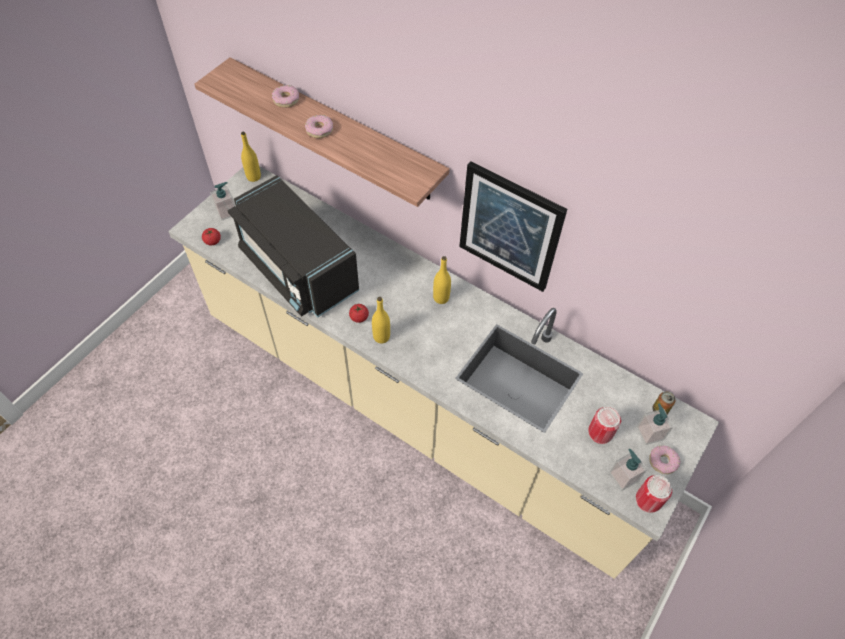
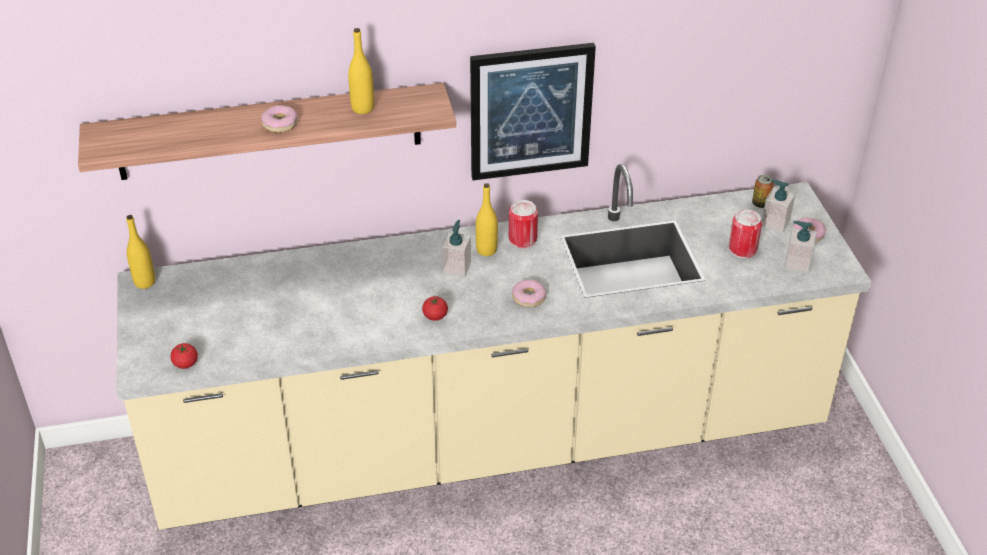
camera: 45 degrees left, 15 degrees down
(226, 212) = (161, 330): soap dispenser -> soap dispenser (456, 268)
(286, 100) = (205, 121): donut -> donut (528, 297)
(297, 268) = (315, 322): black microwave -> none
(381, 337) = (477, 315): yellow bottle -> yellow bottle (362, 108)
(648, 500) = (832, 265): can -> can (522, 239)

